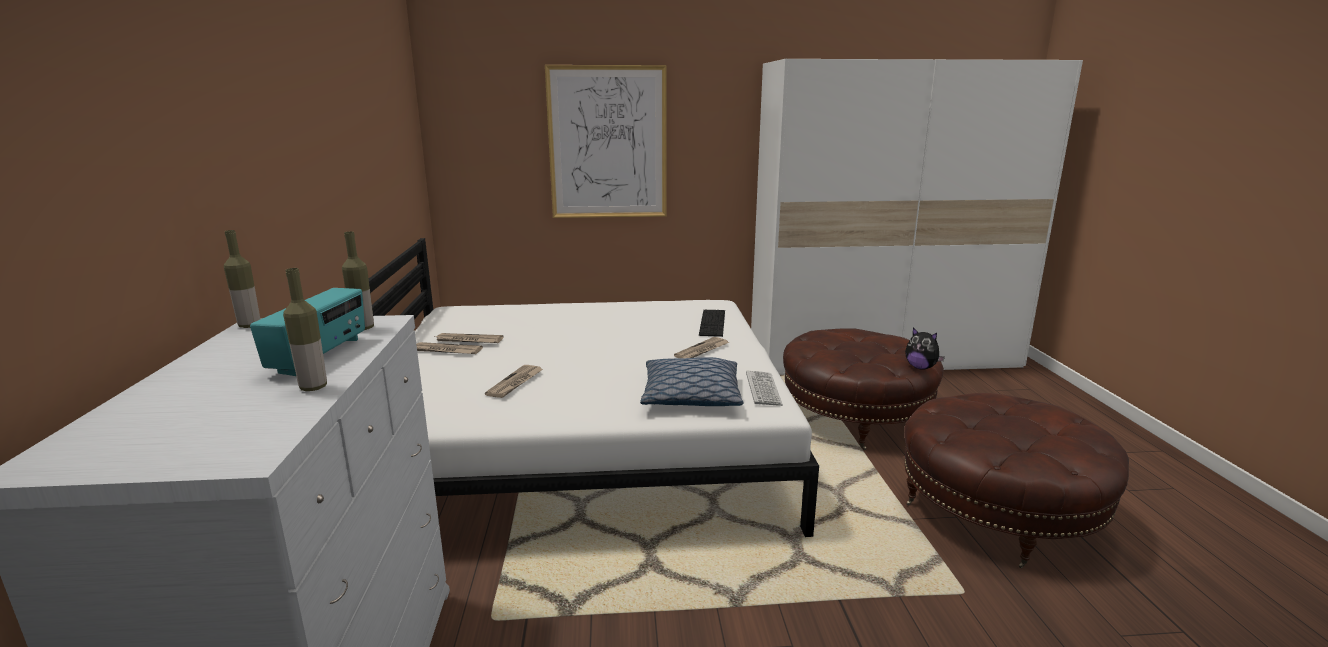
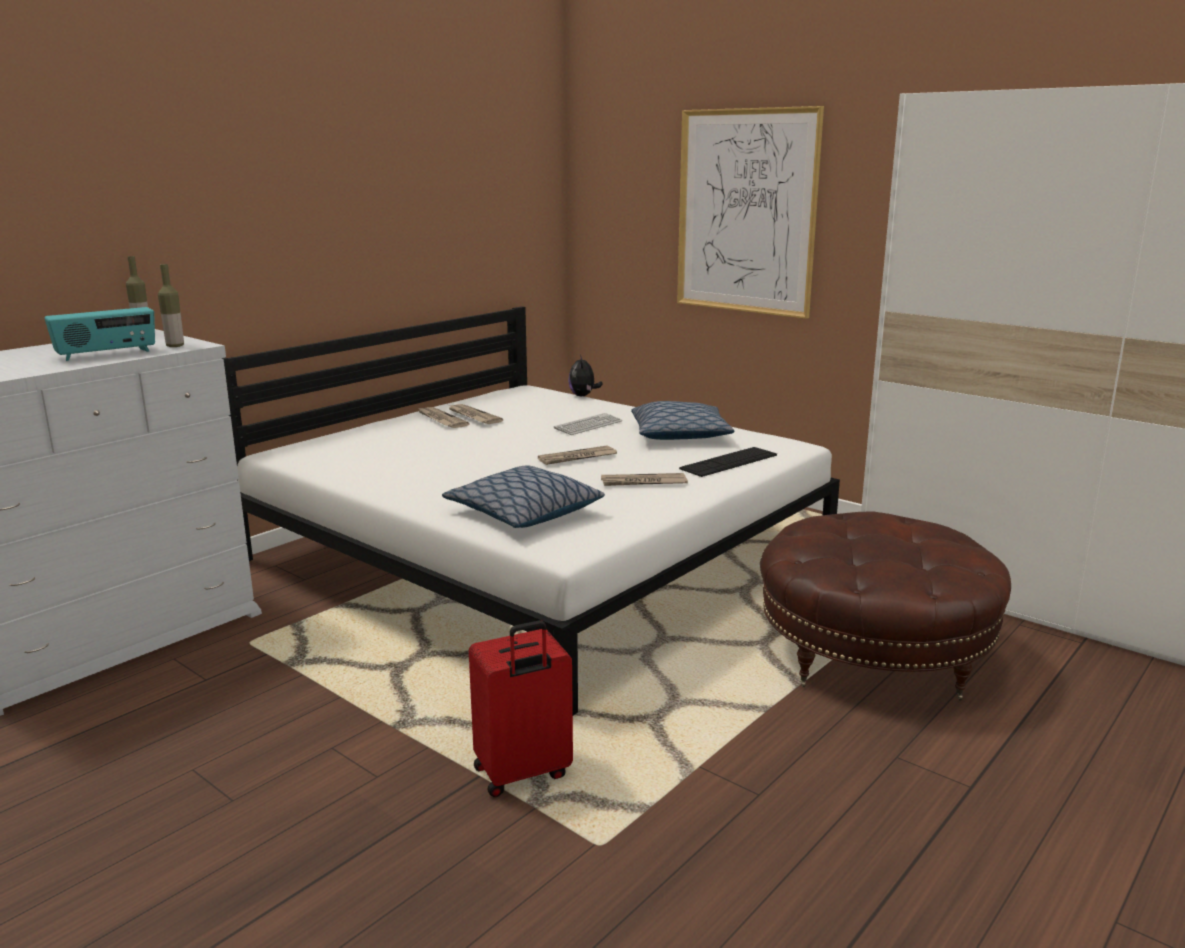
camera: 45 degrees right, 0 degrees up
(313, 387) = (51, 367): bottle -> none
(515, 383) = (425, 457): newspaper -> newspaper (577, 458)
(642, 314) = (680, 435): none -> pillow
(763, 389) = (602, 531): keyboard -> keyboard (588, 425)
(856, 582) = (522, 774): none -> red suitcase
(921, 367) = (903, 591): plush toy -> plush toy (583, 396)
(997, 512) = (823, 821): brown ottoman -> none

